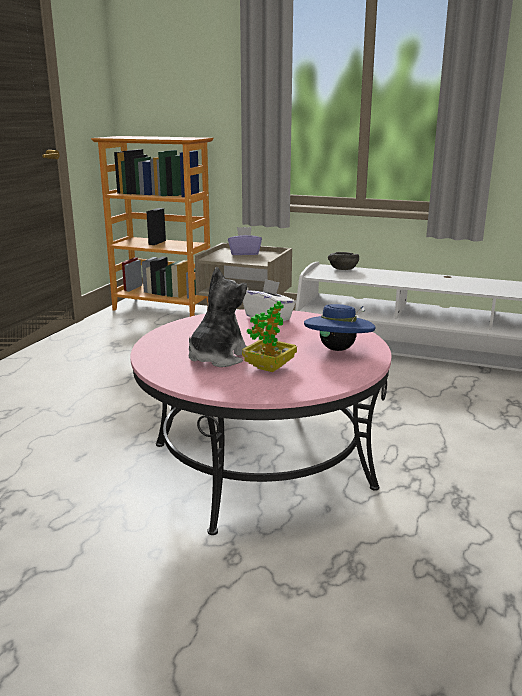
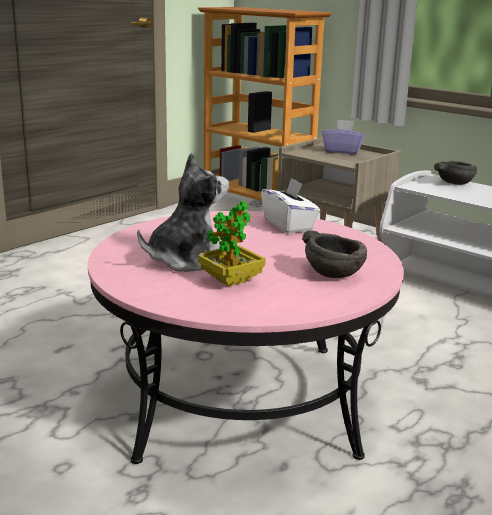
camera: 20 degrees right, 0 degrees up
(338, 349) = (334, 273): blue hat -> grey bowl

